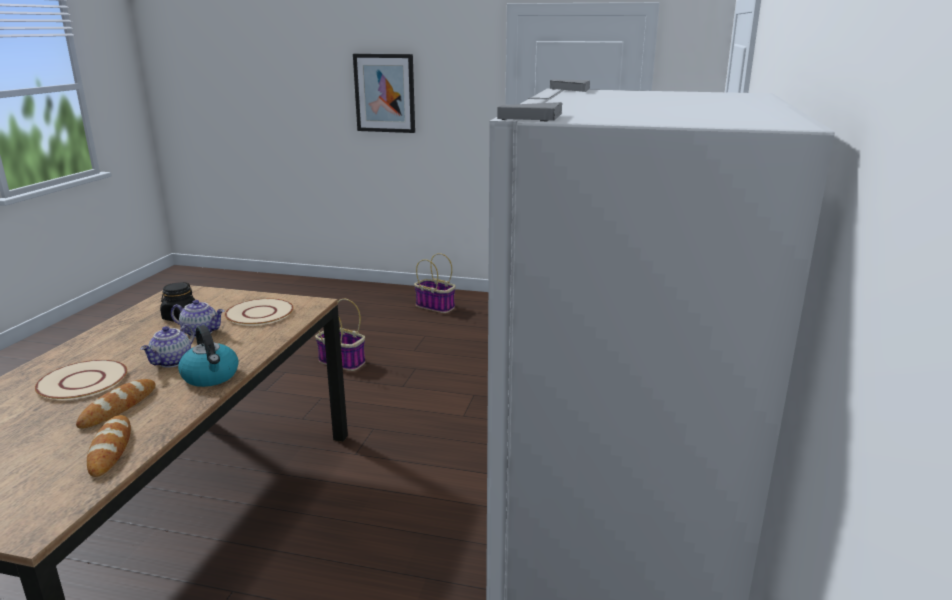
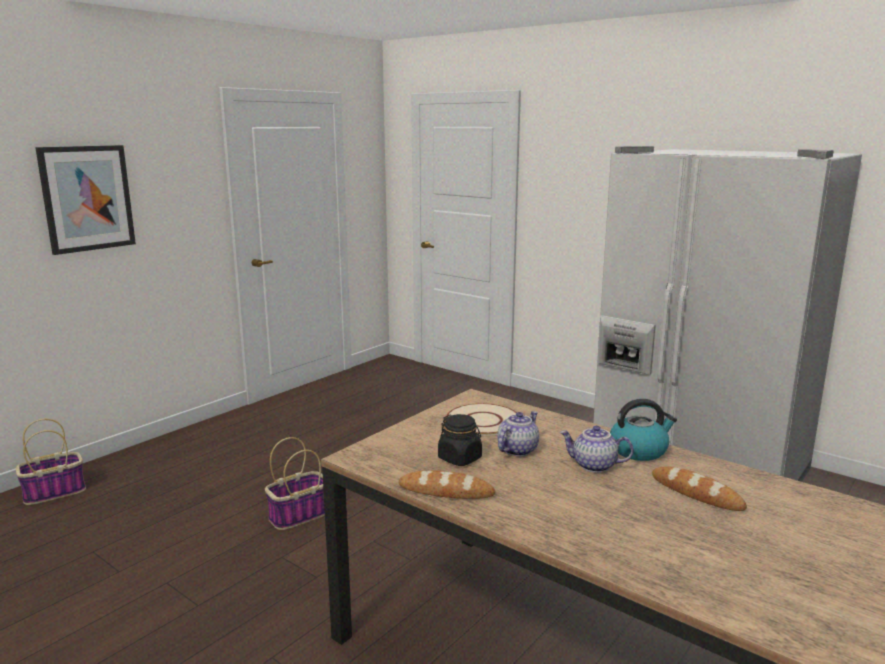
camera: 65 degrees left, 5 degrees down
(82, 381) = (624, 513): beige plate -> none
(110, 449) = (783, 496): bread -> bread (446, 491)
(172, 362) = (593, 466): teapot -> teapot turned 150 degrees clockwise
(436, 306) = (229, 440): basket -> basket (55, 492)

